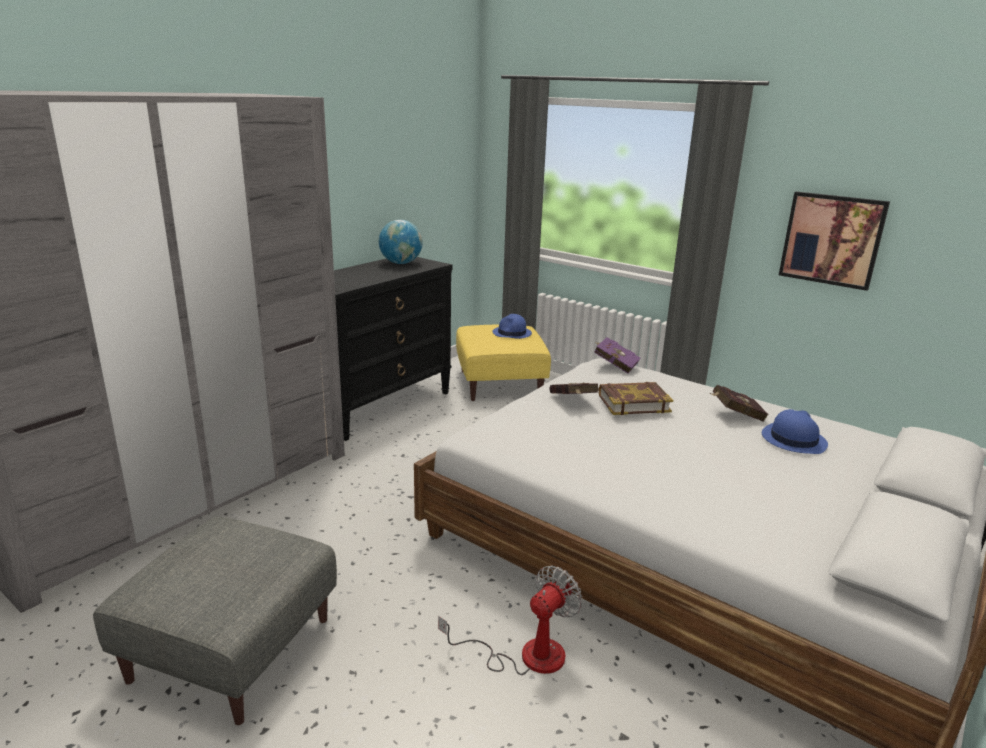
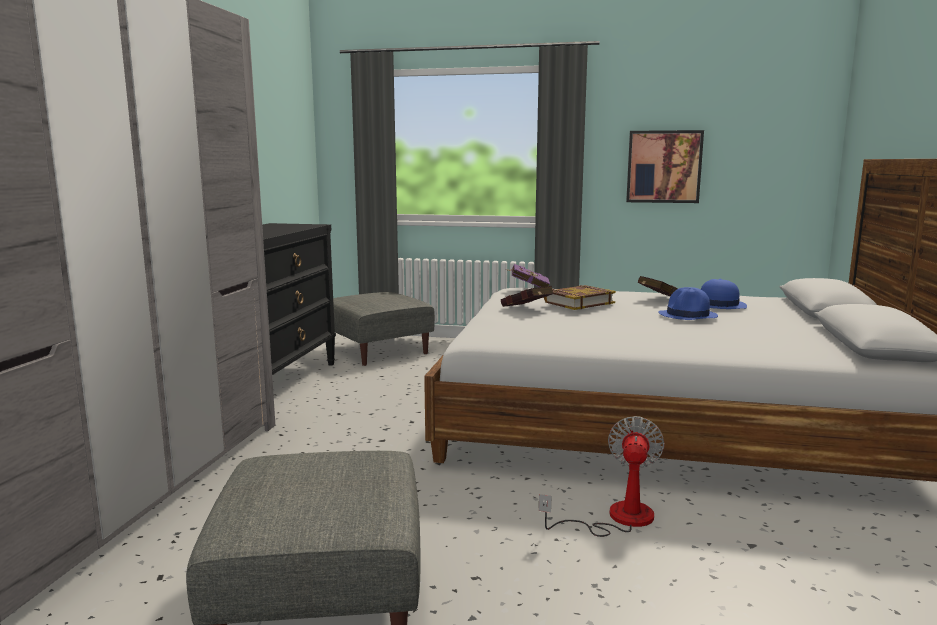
camera: 25 degrees left, 10 degrees down
(401, 263) = (278, 226): globe -> none
(500, 384) = (378, 350): yellow ottoman -> grey ottoman
(512, 333) = (384, 296): blue hat -> blue hat (688, 315)

